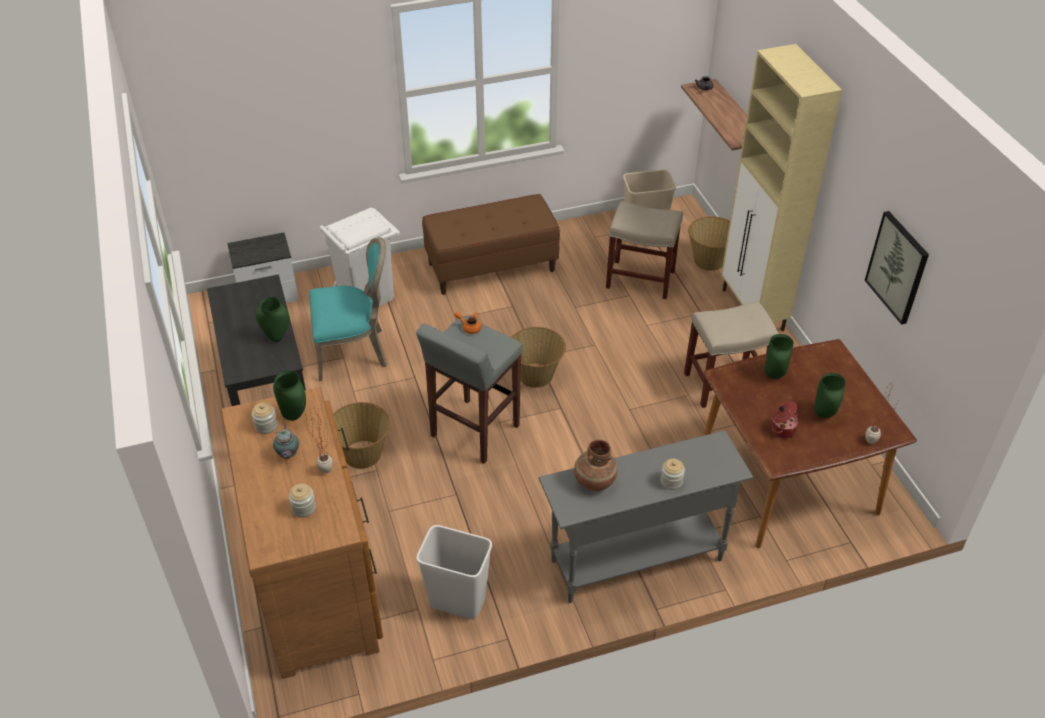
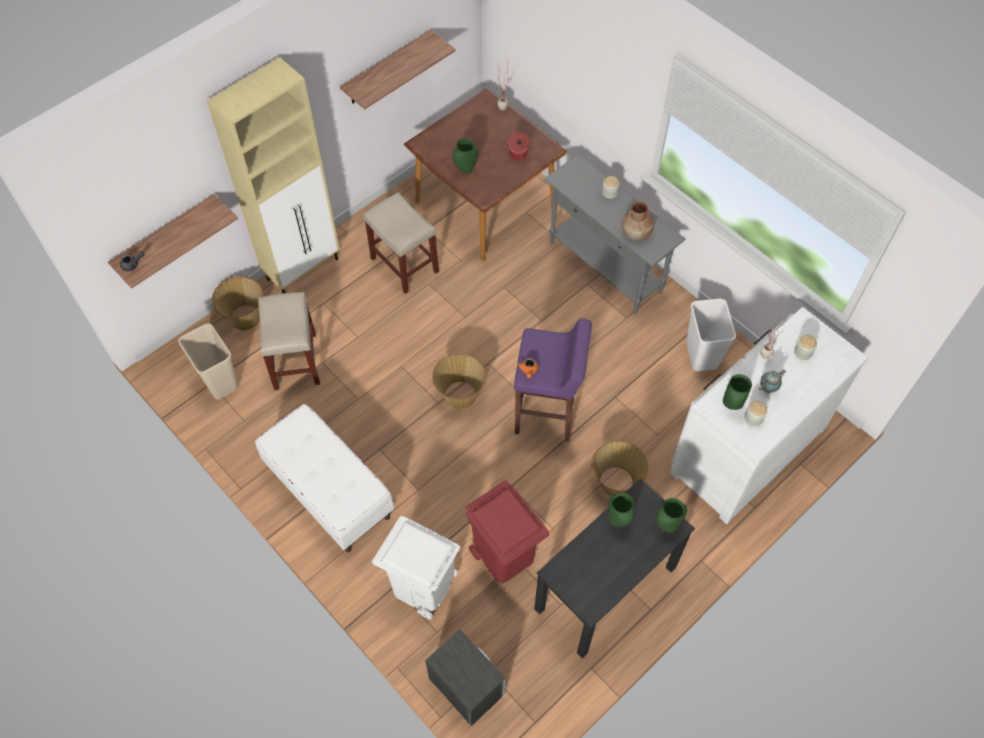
camera: 115 degrees left, 15 degrees up
(317, 582) = (745, 449): brown dresser -> white dresser
(354, 351) = (505, 555): turquoise chair -> red trash can
(474, 432) = (547, 413): grey stool -> purple stool
(491, 267) = (329, 492): brown bench -> white bench
(823, 414) = (490, 136): green vase -> green vase (667, 526)
(897, 267) = (387, 68): picture -> shelf

